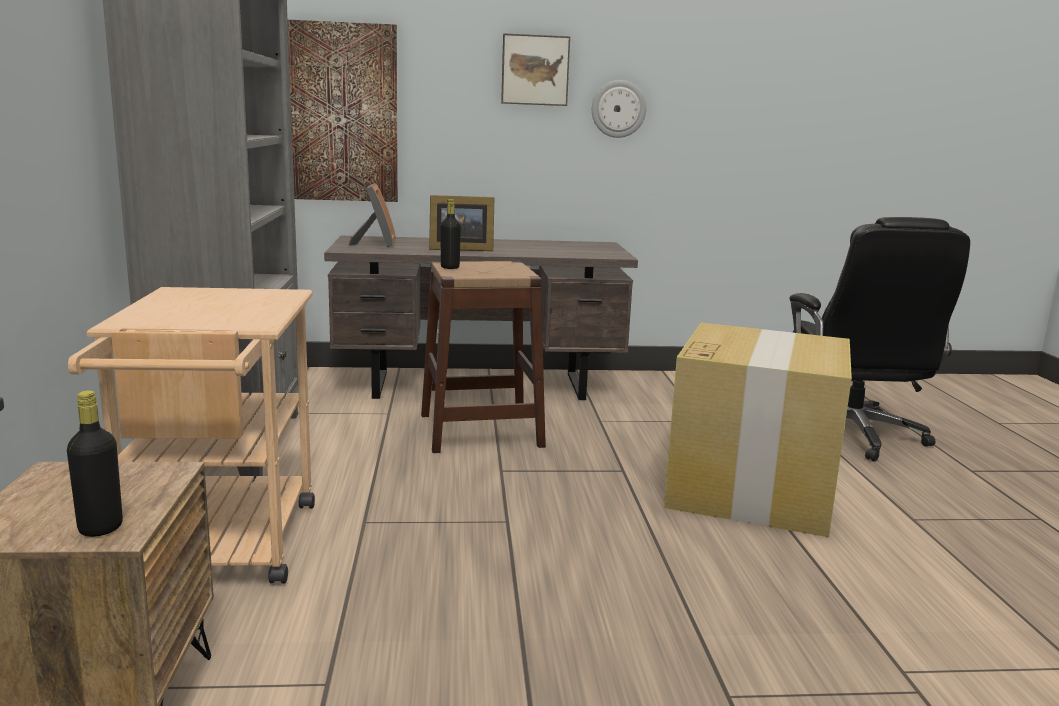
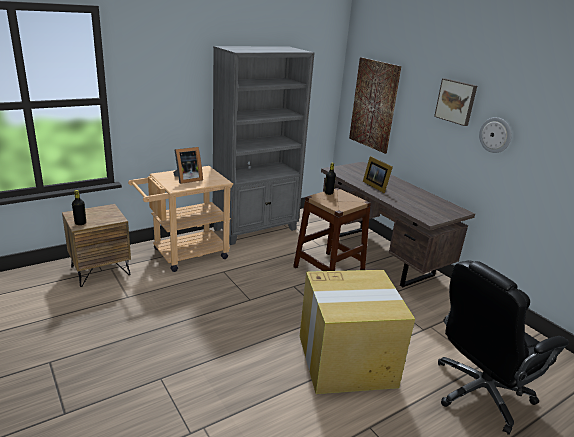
camera: 60 degrees right, 10 degrees up
(376, 244) = (356, 171): picture frame -> picture frame (187, 179)

